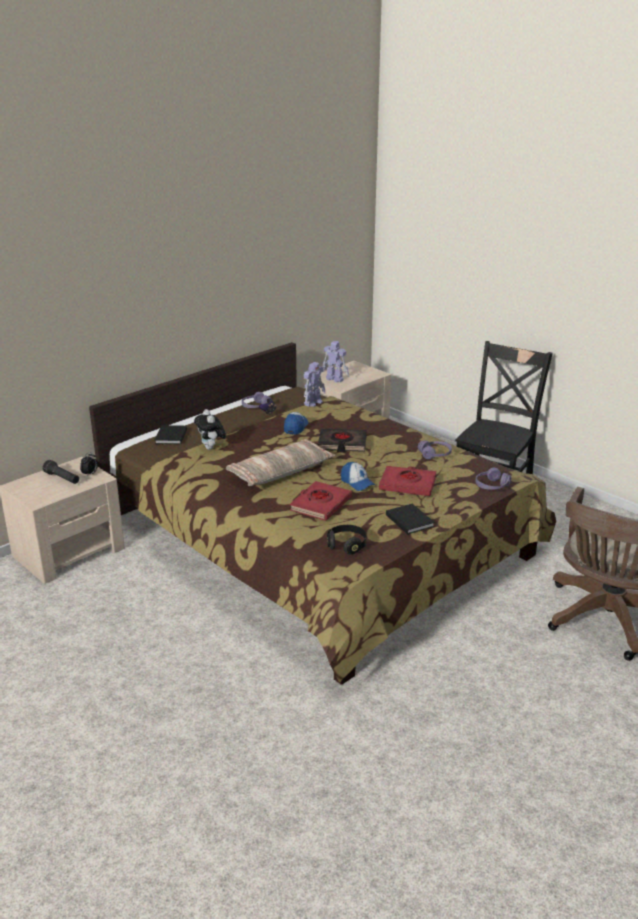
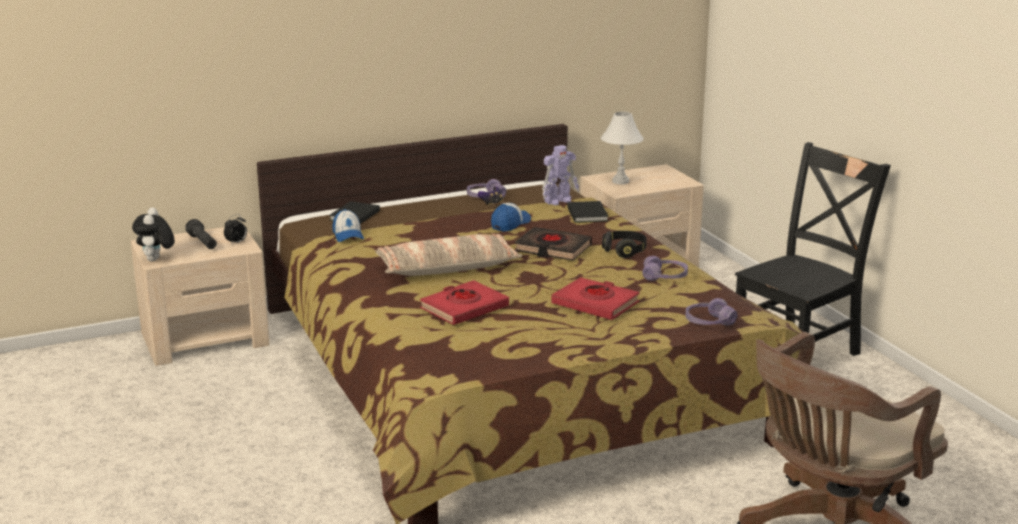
camera: 20 degrees right, 5 degrees down
(211, 448) = (388, 232): plush toy -> plush toy (156, 260)
(334, 379) = (621, 181): toy robot -> white table lamp
(347, 545) = (457, 355): black headphones -> black headphones (624, 251)
(357, 483) = (532, 292): cap -> cap (348, 235)
(409, 520) = (561, 341): black book -> black book (588, 214)

